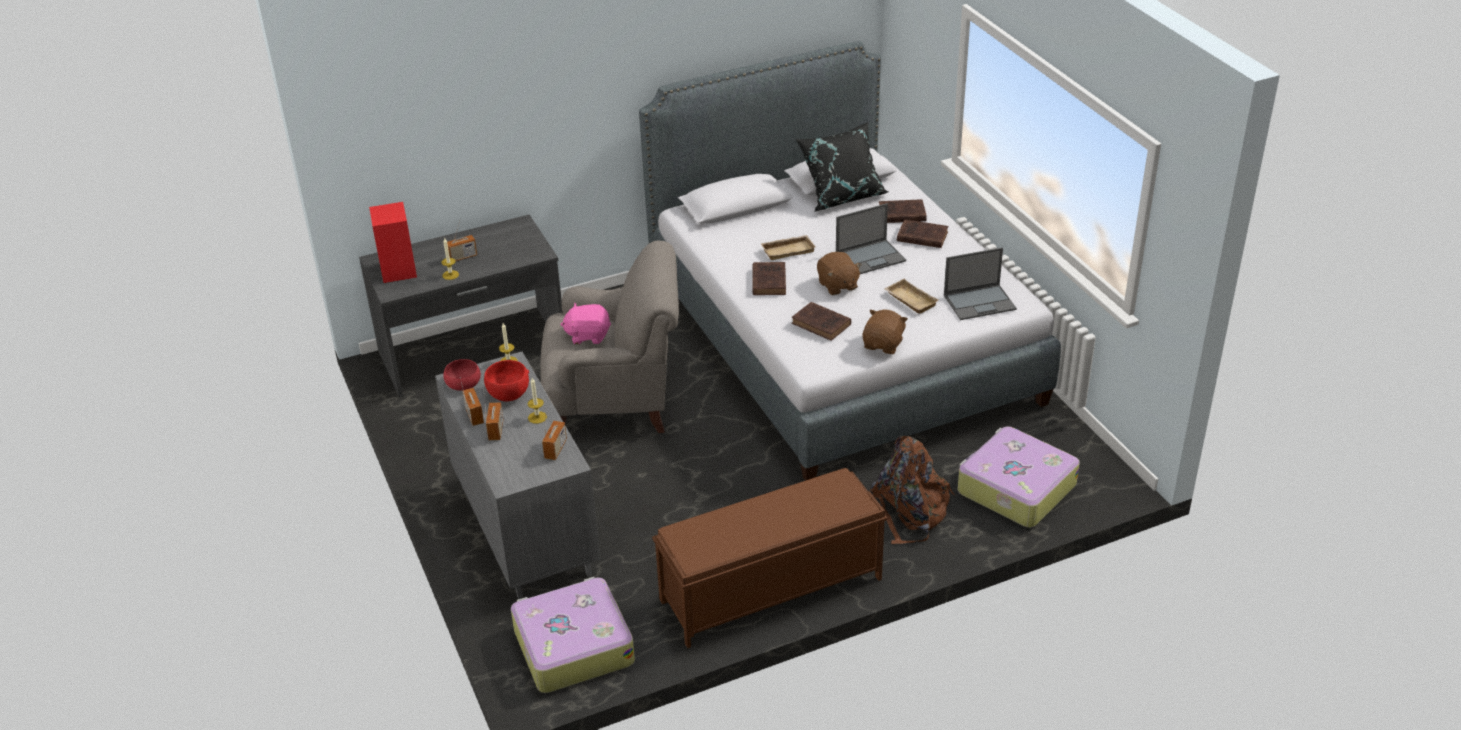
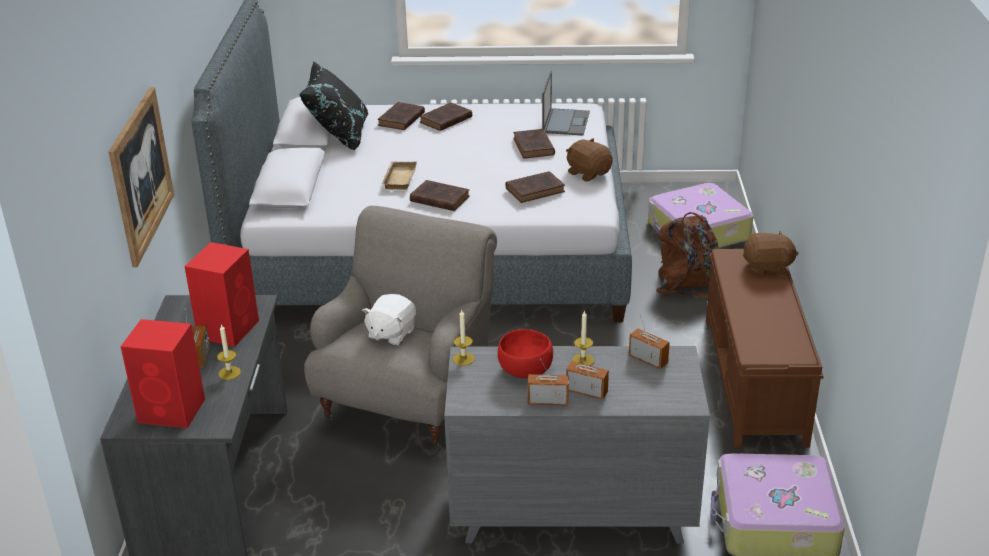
camera: 65 degrees left, 5 degrees down
(463, 383) = (479, 398): red bowl -> none
(502, 255) = (229, 328): none -> red speaker
(521, 120) = (141, 175): none -> picture
(588, 335) = (391, 334): pink plush toy -> white plush toy
(837, 285) = (481, 170): brown plush toy -> brown plush toy (767, 268)
(871, 257) = (453, 146): laptop -> none
(909, 300) = (534, 147): beige tray -> brown book

